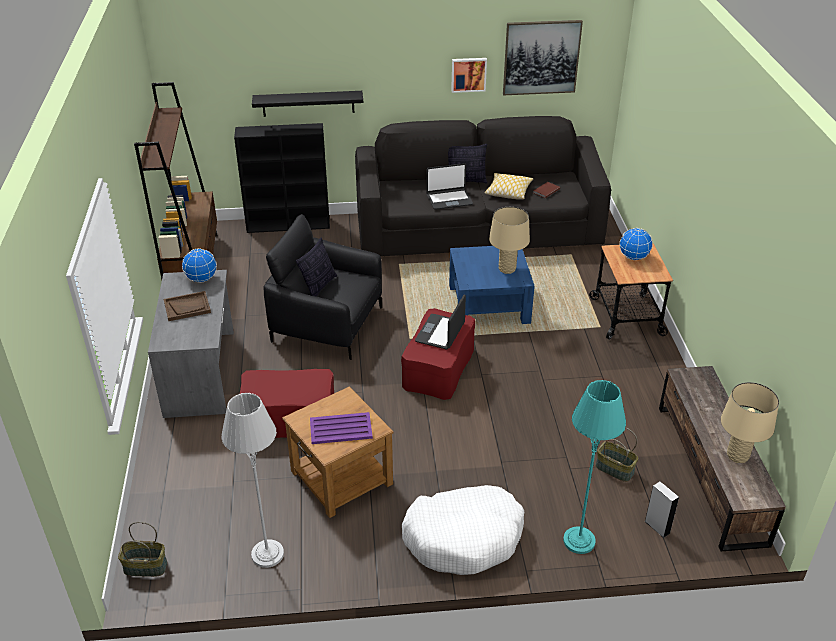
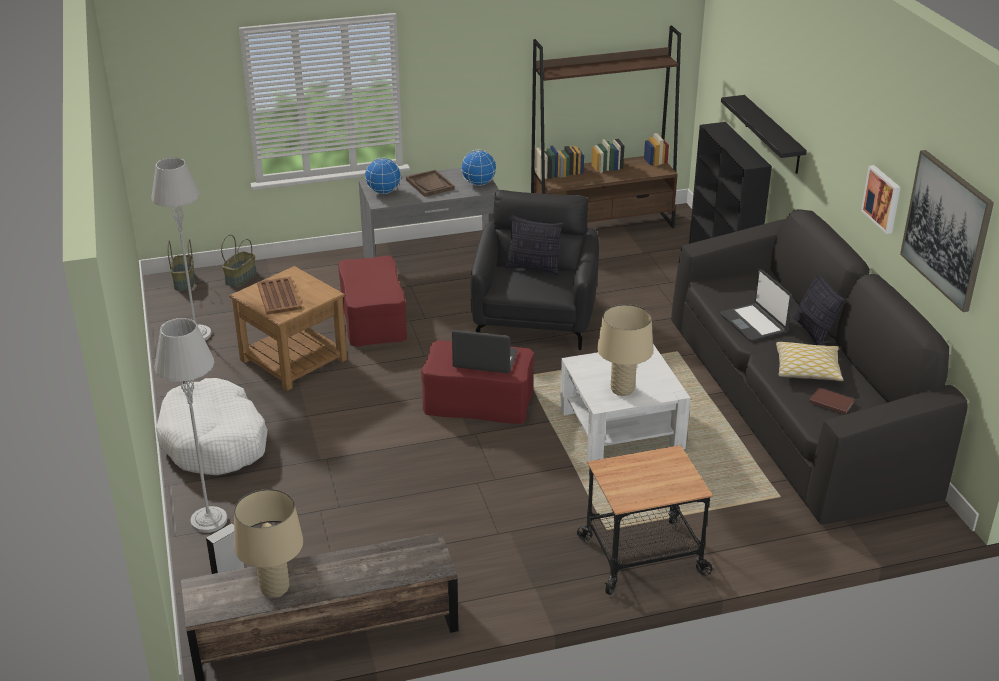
camera: 80 degrees right, 5 degrees down
(341, 429) = (279, 297): purple tray -> brown tray
(489, 304) = (621, 429): blue coffee table -> white coffee table
(579, 541) = (209, 520): turquoise floor lamp -> grey floor lamp
(614, 469) = (322, 546): basket -> basket (240, 278)
(633, 257) = (661, 475): globe -> globe (384, 192)

